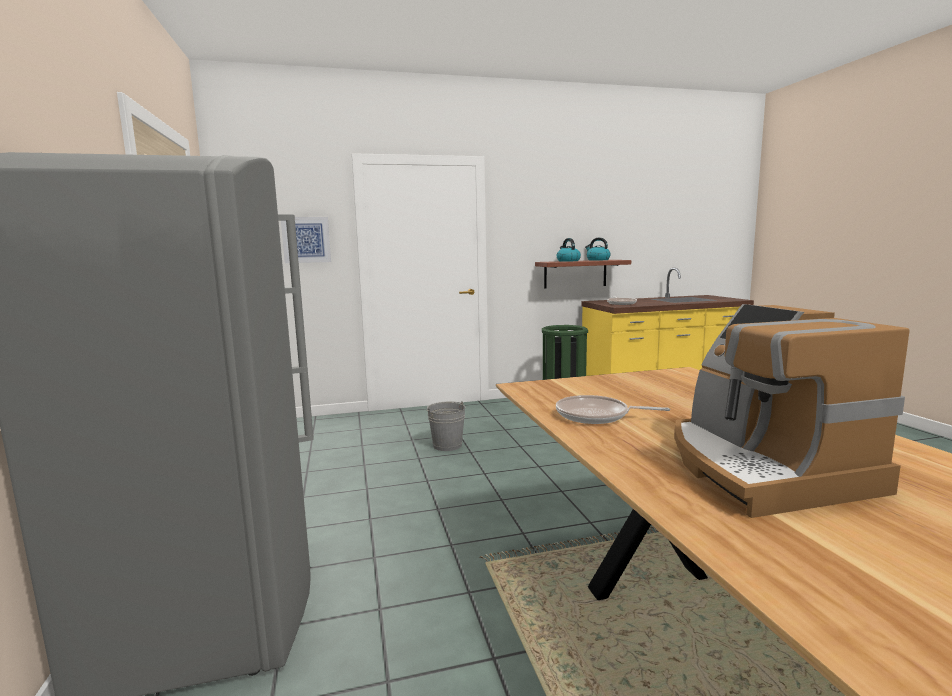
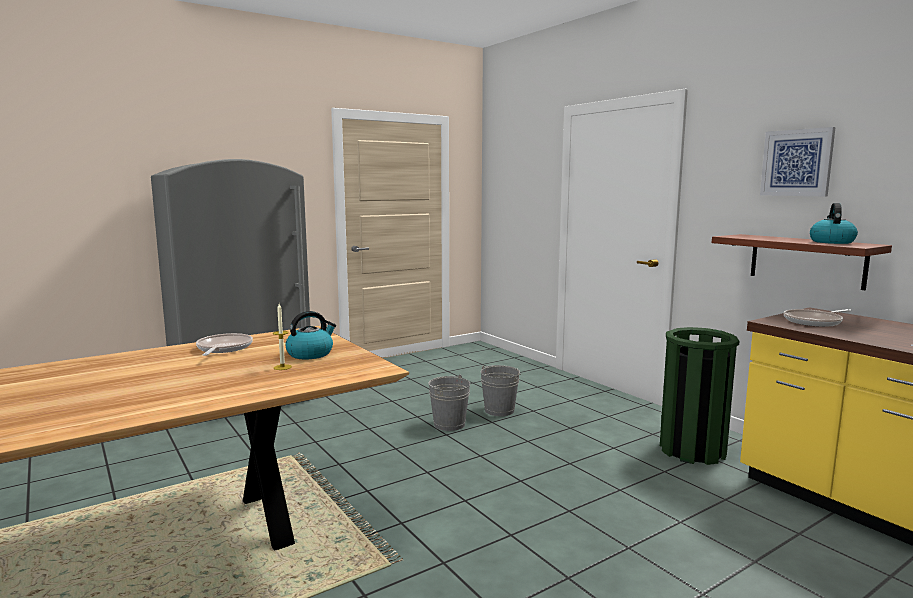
camera: 70 degrees right, 0 degrees up
(306, 240) = (529, 192): picture -> picture (797, 163)
(461, 469) = (449, 424): none -> grey bucket
(568, 261) = (771, 238): kettle -> kettle (310, 354)
(681, 394) = (282, 367): none -> candle
(760, 469) = (94, 381): coffee machine -> none

